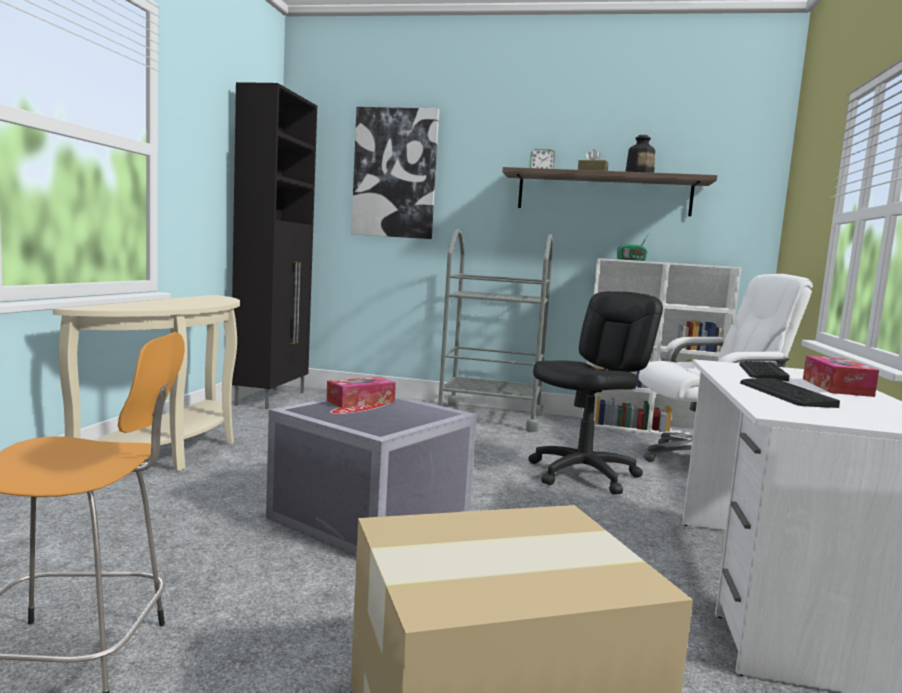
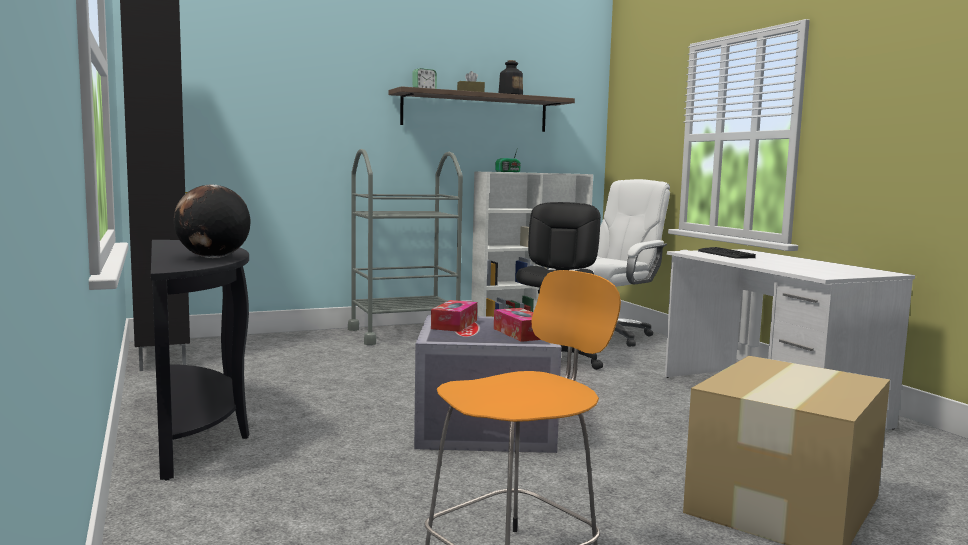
camera: 35 degrees left, 0 degrees up
(160, 306) = (213, 258): none -> globe
(175, 452) = (198, 425): beige console table -> black console table
(395, 173) = (267, 87): picture -> none
(785, 394) = (784, 265): keyboard -> none
(836, 387) = (782, 258): tissue box -> tissue box (520, 333)

